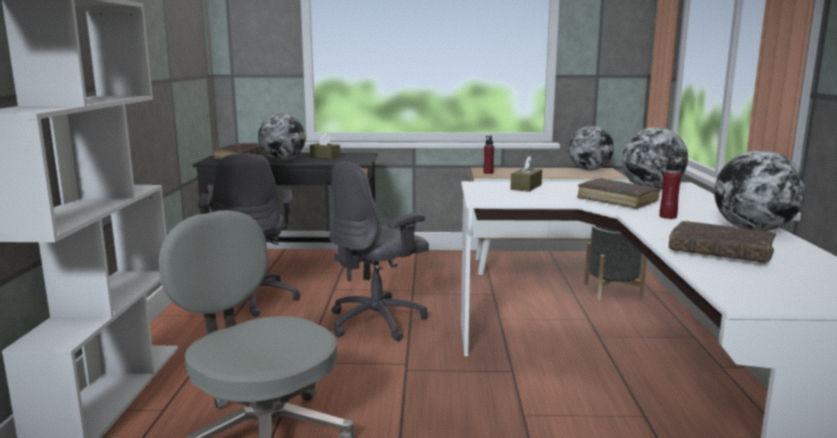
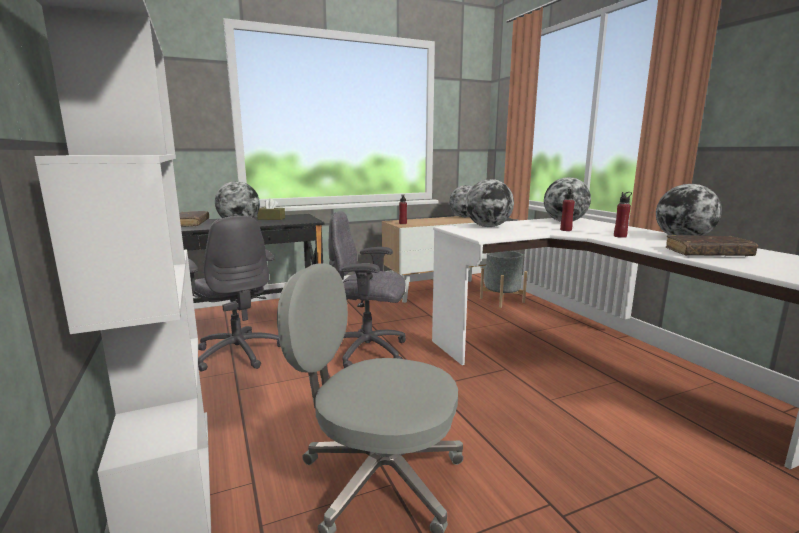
camera: 25 degrees left, 0 degrees up
(378, 321) = (368, 351): grey office chair -> grey office chair turned 75 degrees clockwise
(526, 187) = (488, 227): brown tissue box -> globe
(617, 201) = (566, 230): brown book -> red bottle

